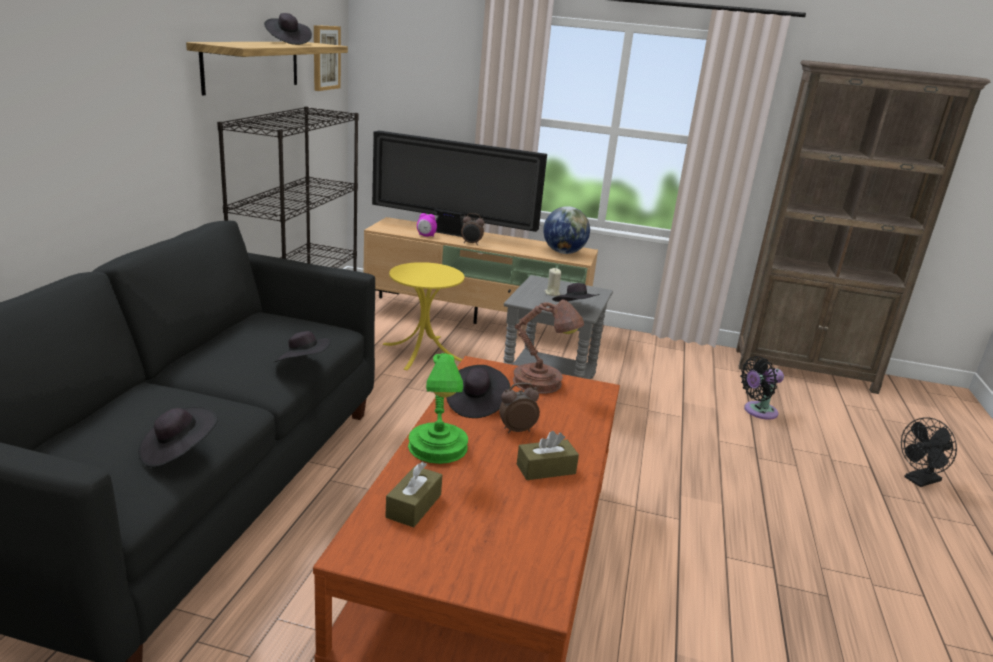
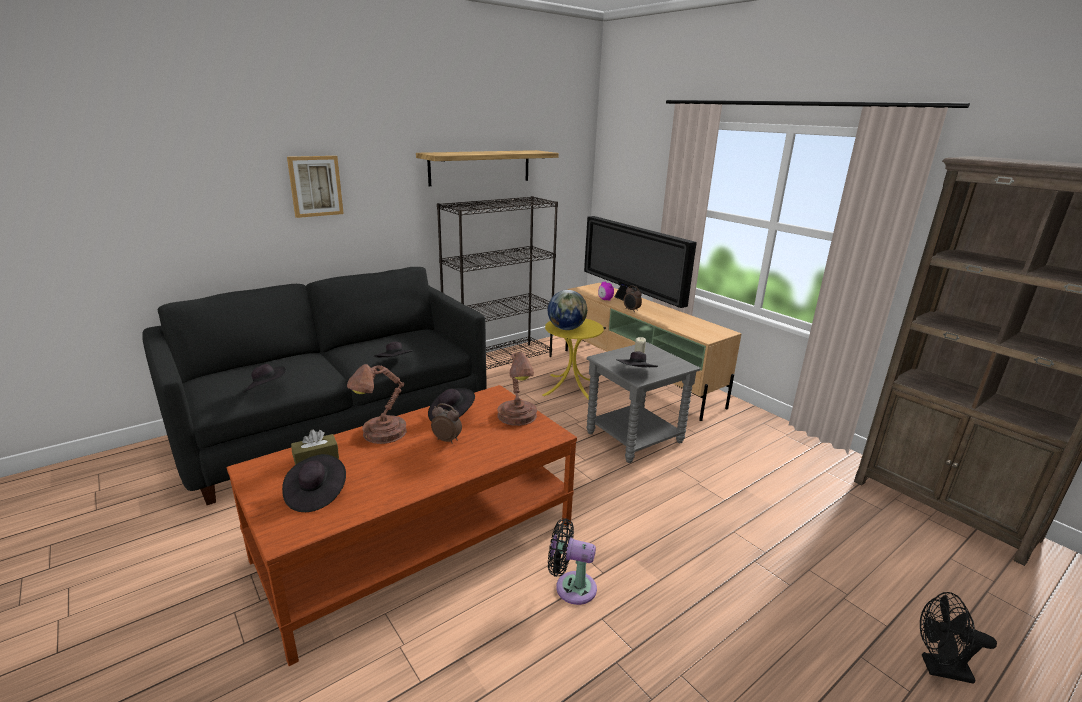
camera: 40 degrees right, 0 degrees up
(287, 43) = (508, 151): black hat -> black hat (316, 494)
(325, 57) = (564, 161): picture -> picture (315, 186)
(438, 450) = (382, 434): green table lamp -> brown table lamp
(546, 469) = (421, 469): brown tissue box -> none
(563, 252) = (701, 330): globe -> globe (566, 328)
(757, 411) = (817, 524): black fan -> black fan (571, 587)

